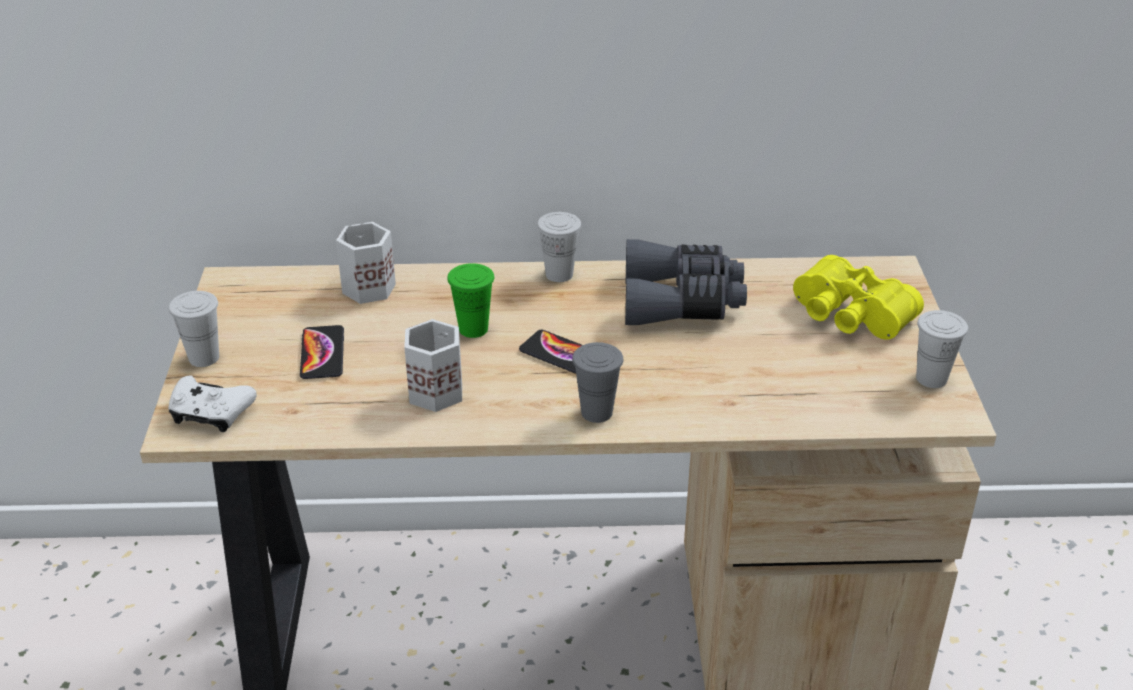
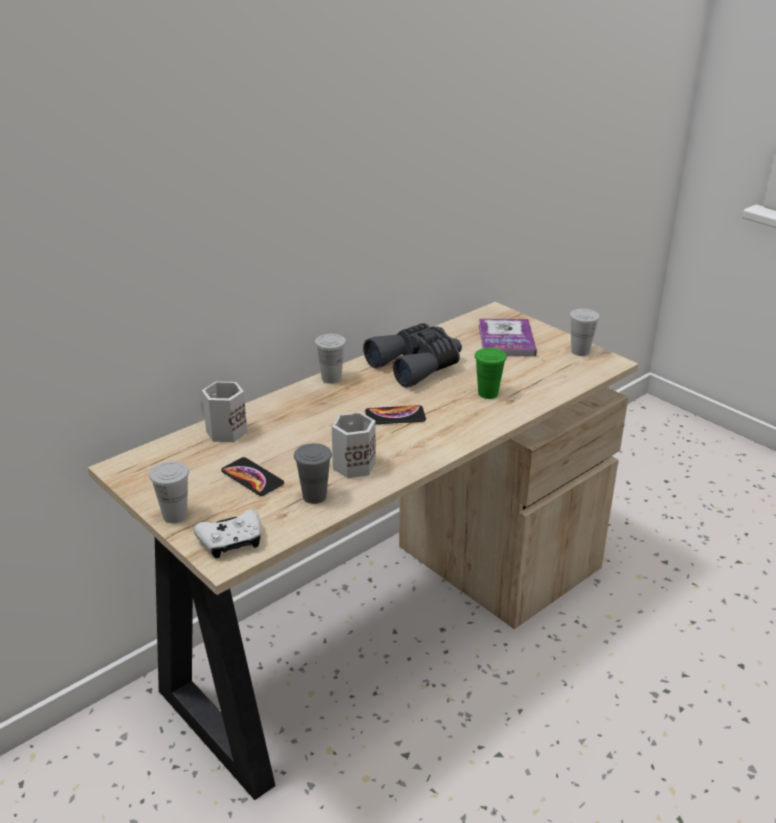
camera: 40 degrees left, 5 degrees down
(473, 329) = (325, 425): green cup -> green cup (488, 393)
(596, 412) = (454, 435): grey cup -> grey cup (314, 496)
(848, 316) = (506, 340): yellow binoculars -> book

